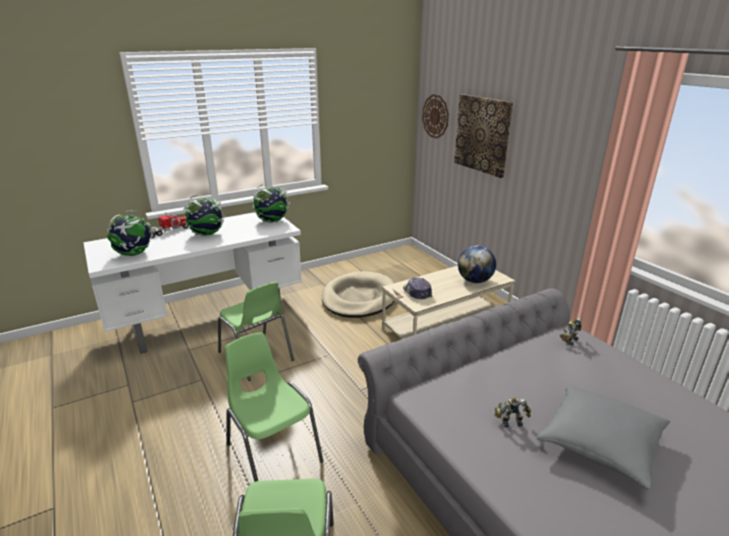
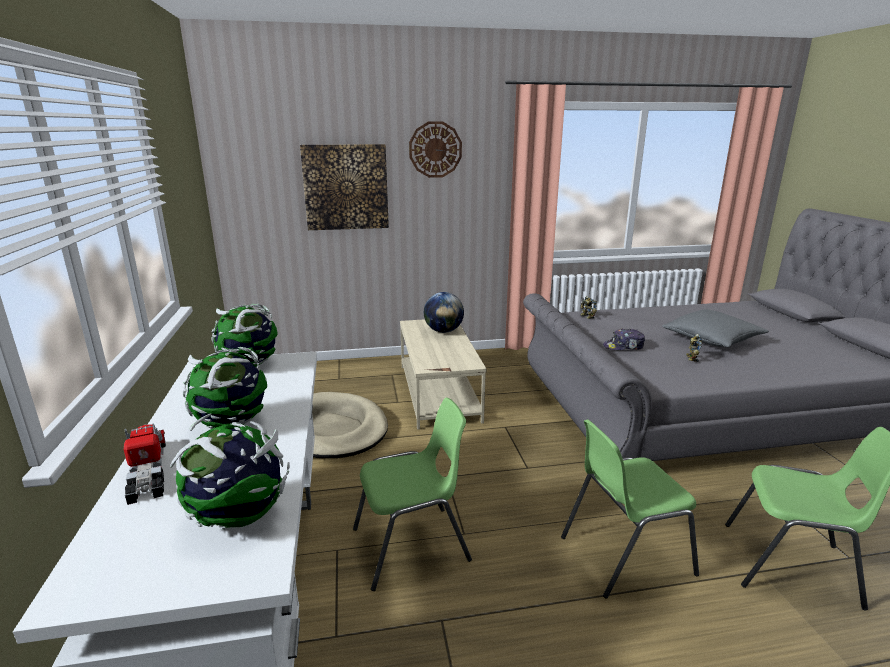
camera: 70 degrees left, 5 degrees down
(416, 292) = (445, 359): cap -> cap (624, 347)
(435, 116) = (251, 180): wall clock -> wall clock (435, 149)

